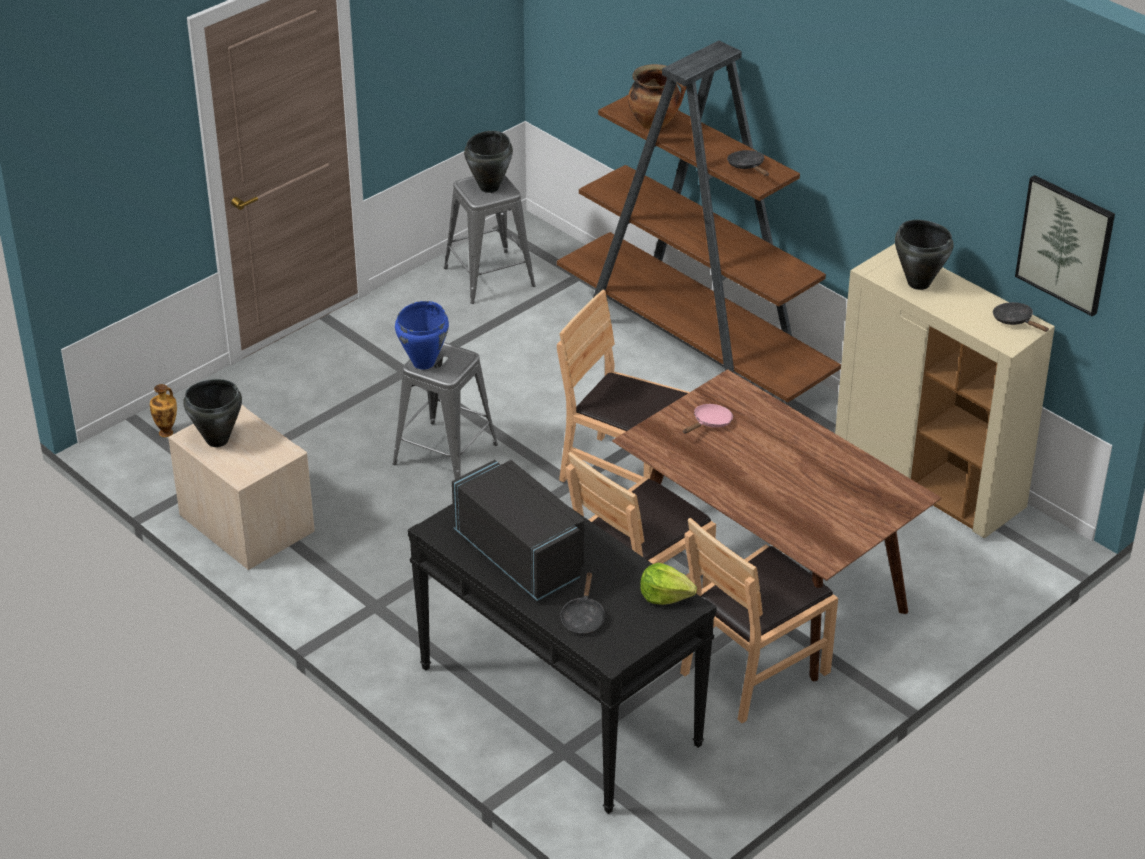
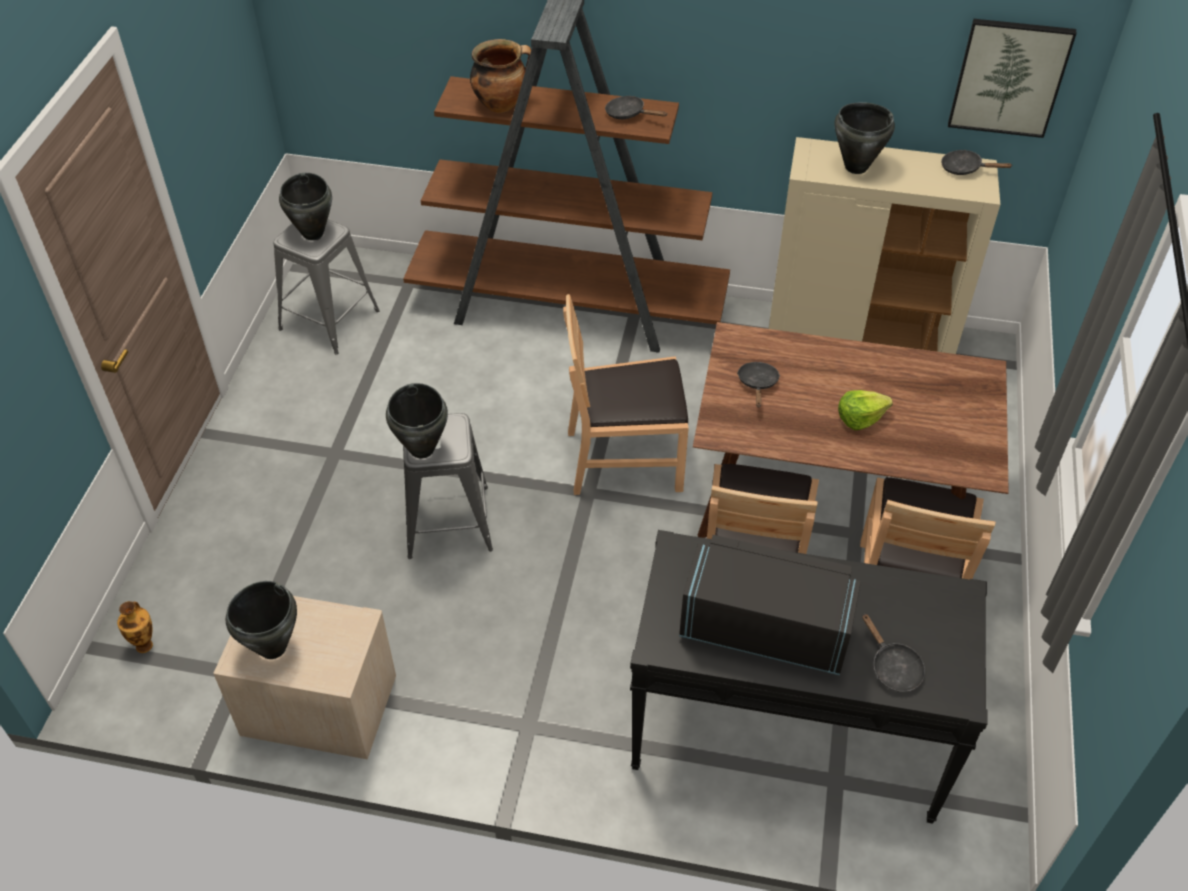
camera: 35 degrees left, 10 degrees up
(424, 363) = (422, 449): blue cooking pot -> black cooking pot
(665, 595) = (935, 596): lettuce -> lettuce (860, 418)
(710, 423) = (757, 384): pink frying pan -> black frying pan

